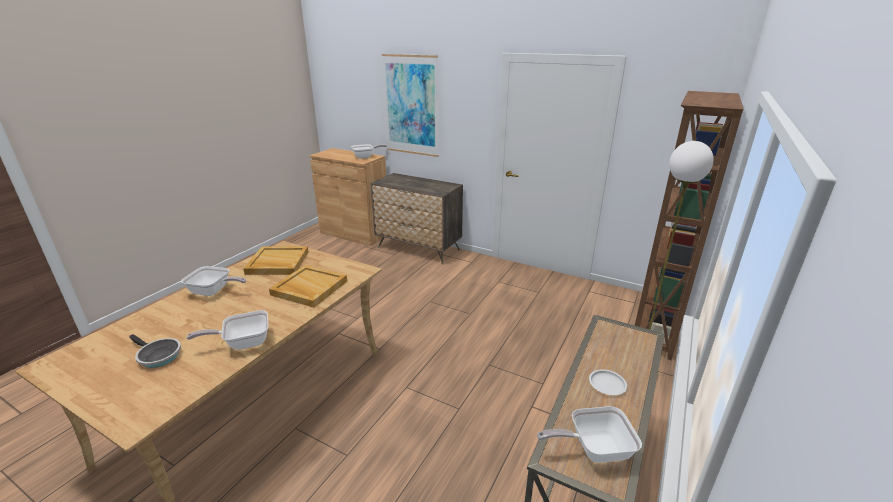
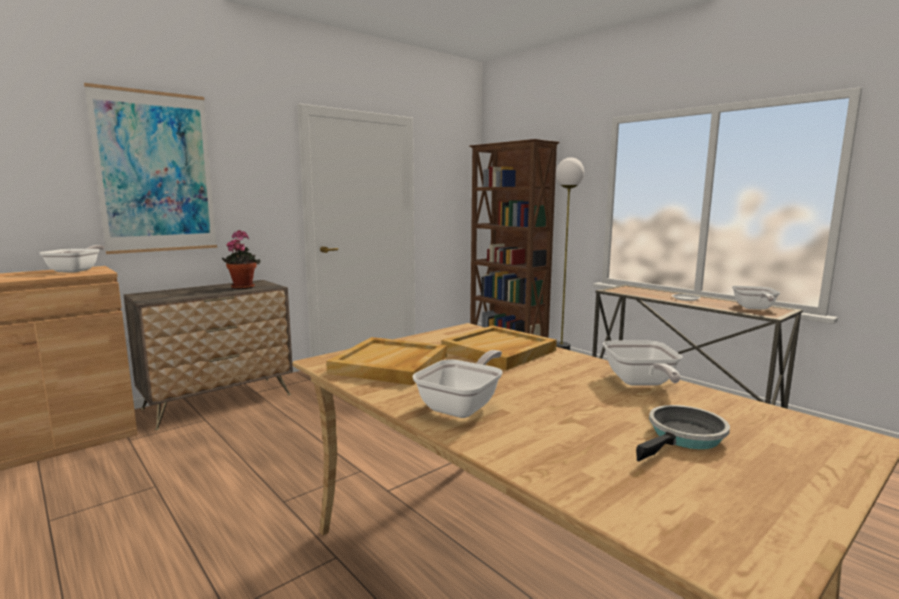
camera: 70 degrees left, 15 degrees down
(433, 187) = (243, 287): none -> potted plant

